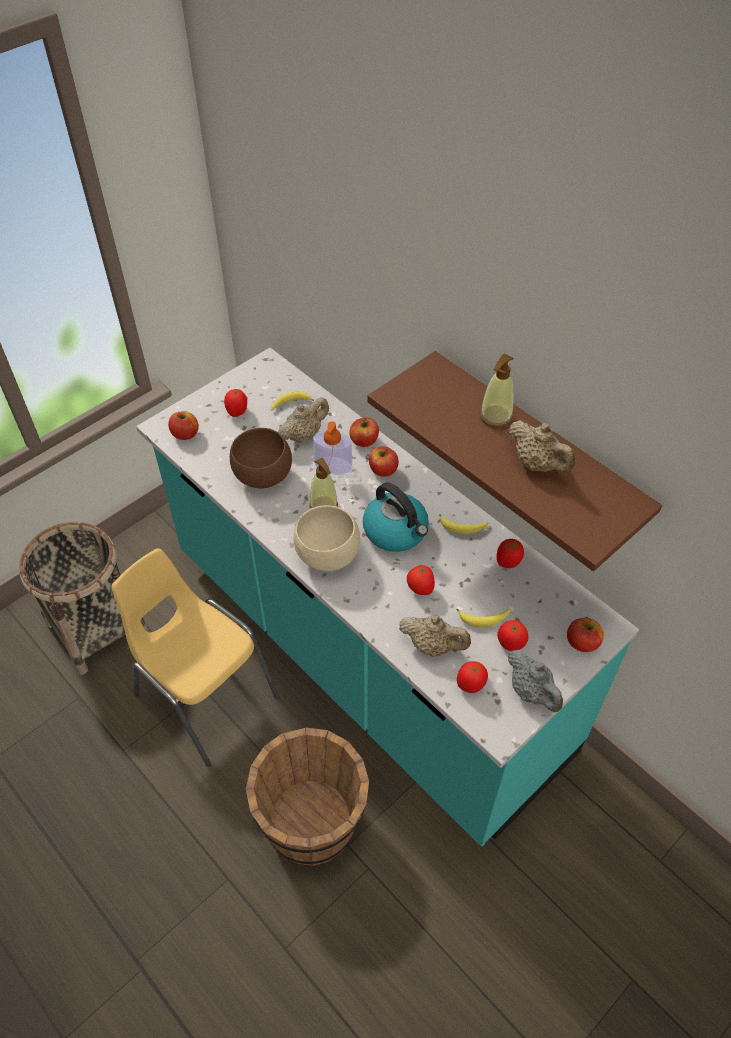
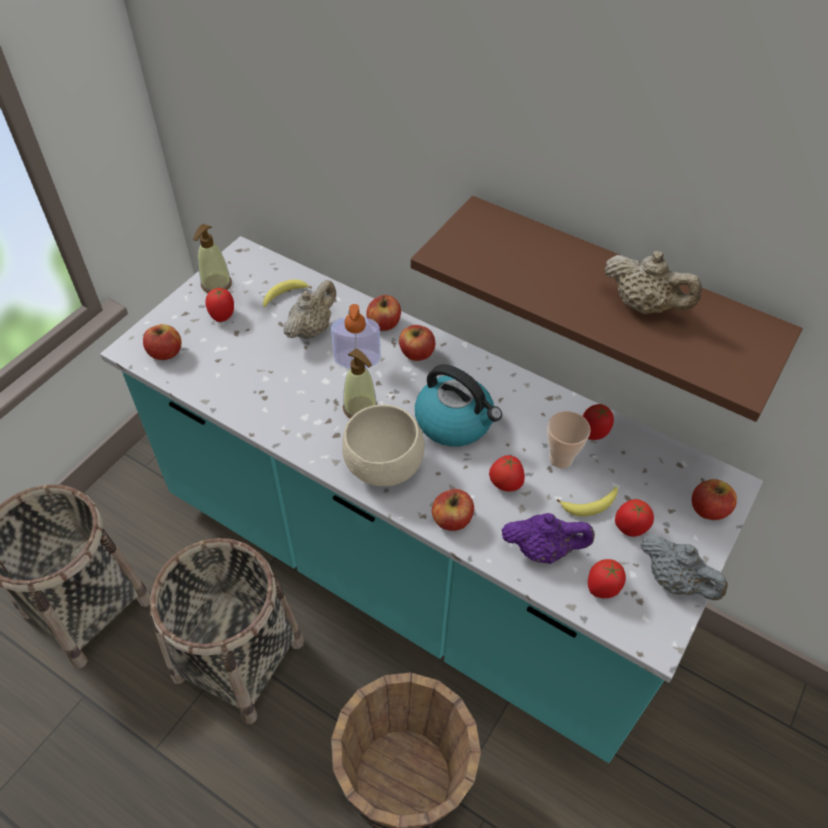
camera: 15 degrees left, 0 degrees up
(205, 696) = (239, 659): yellow chair -> basket
(264, 477) = (278, 387): brown bowl -> none
(368, 607) = (452, 519): none -> apple
(433, 645) = (543, 550): beige teapot -> purple teapot
(462, 527) = (529, 403): banana -> none
(473, 578) = (560, 459): none -> cup
(495, 416) = (573, 259): soap dispenser -> soap dispenser (216, 284)

